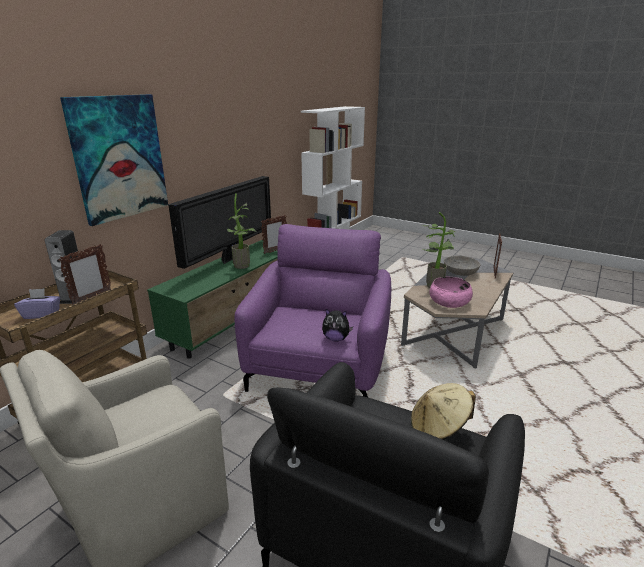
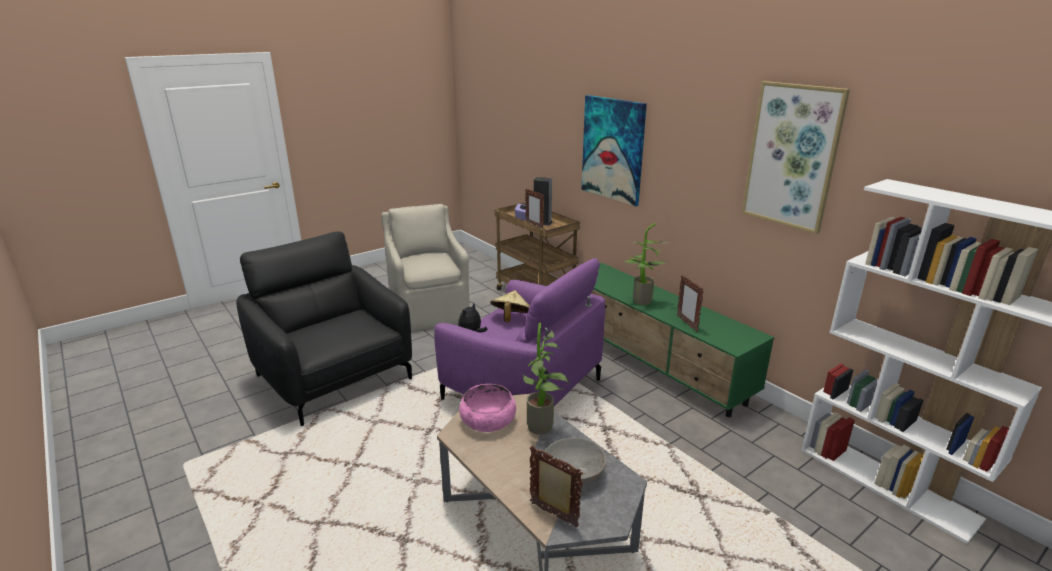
camera: 110 degrees right, 0 degrees up
(231, 257) = (670, 298): television -> none
(260, 112) = (792, 156): none -> picture
(438, 428) = (329, 344): beige hat -> beige hat (511, 319)

